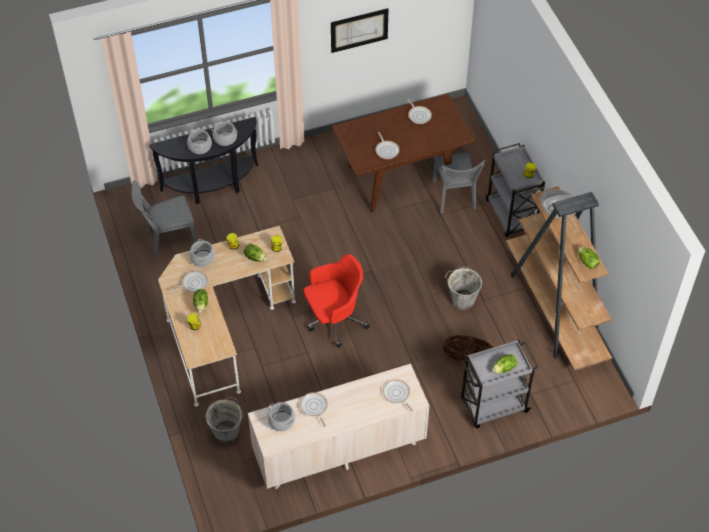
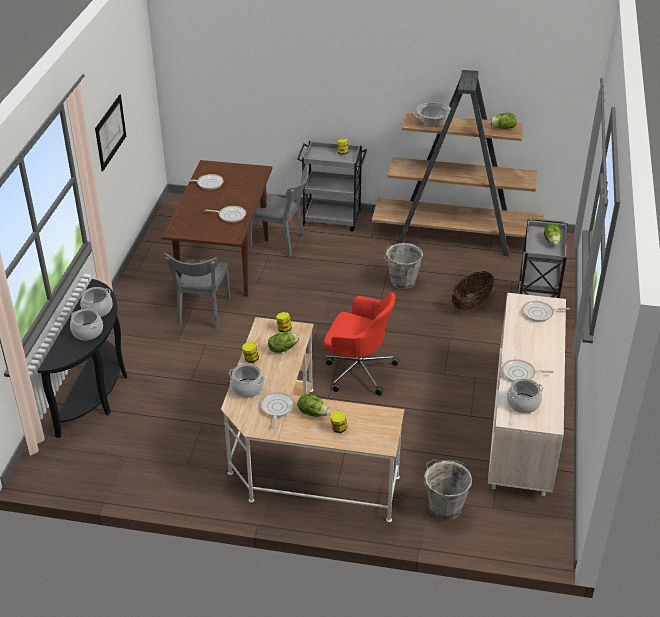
camera: 60 degrees left, 15 degrees down
(167, 239) = (134, 457): grey chair -> grey chair (203, 314)
(334, 319) = (358, 370): red office chair -> red office chair turned 105 degrees clockwise

